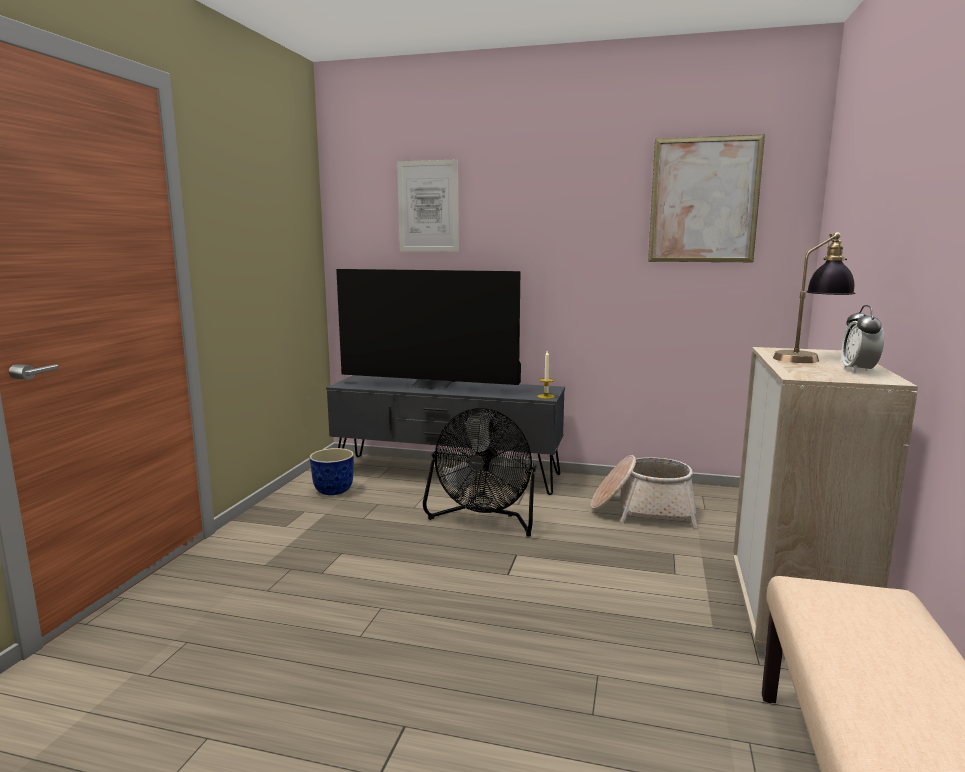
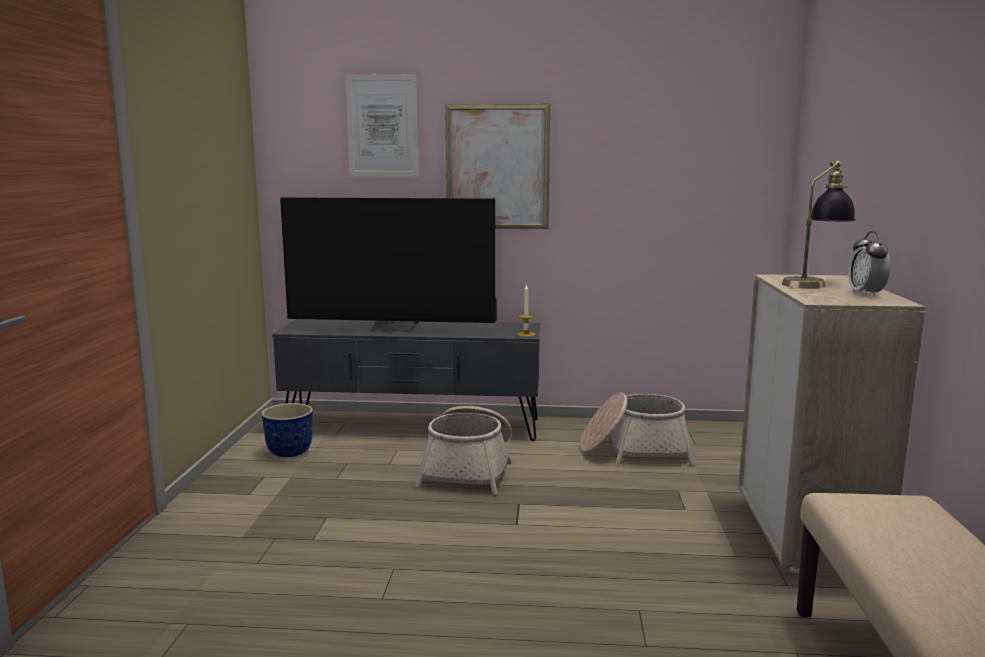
camera: 10 degrees left, 0 degrees up
(482, 517) = (469, 469): black fan -> basket
(704, 200) = (682, 123): picture -> picture (497, 167)

